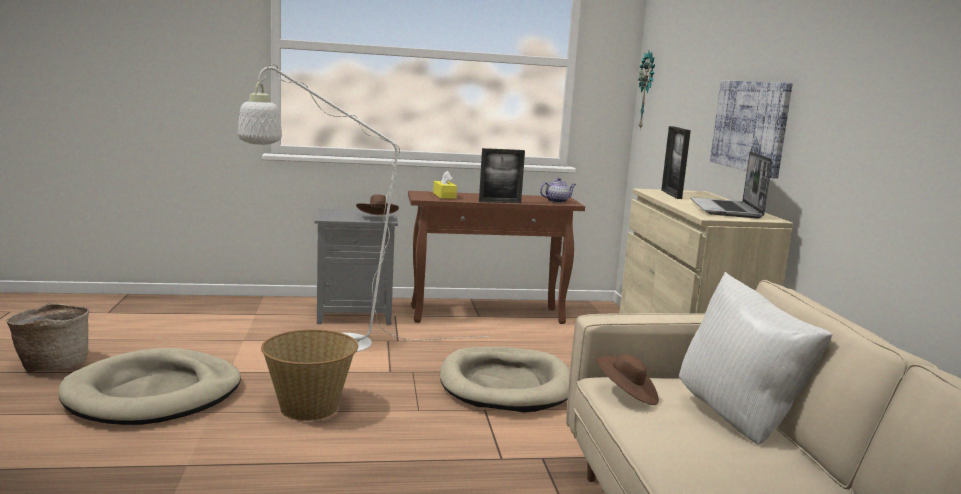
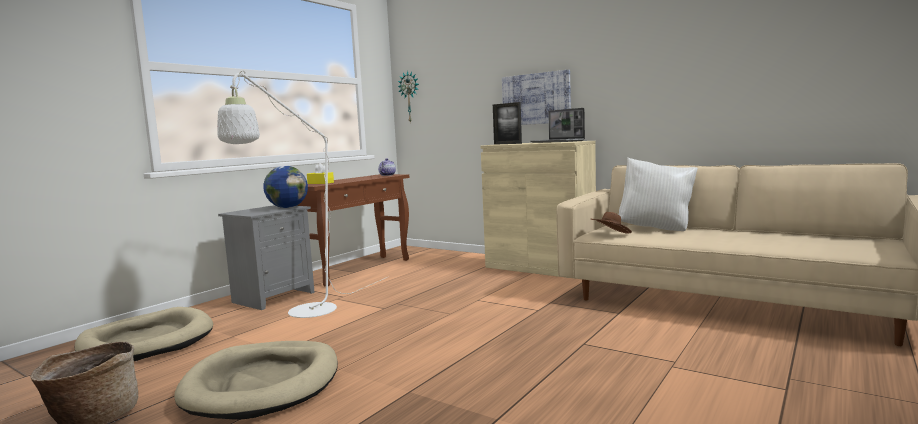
camera: 45 degrees left, 5 degrees down
(309, 407) = (392, 339): basket -> none
(377, 218) = (287, 207): brown hat -> globe
(500, 202) = (364, 179): picture frame -> none
(506, 384) = (456, 288): beige dog bed -> beige dog bed (147, 341)

